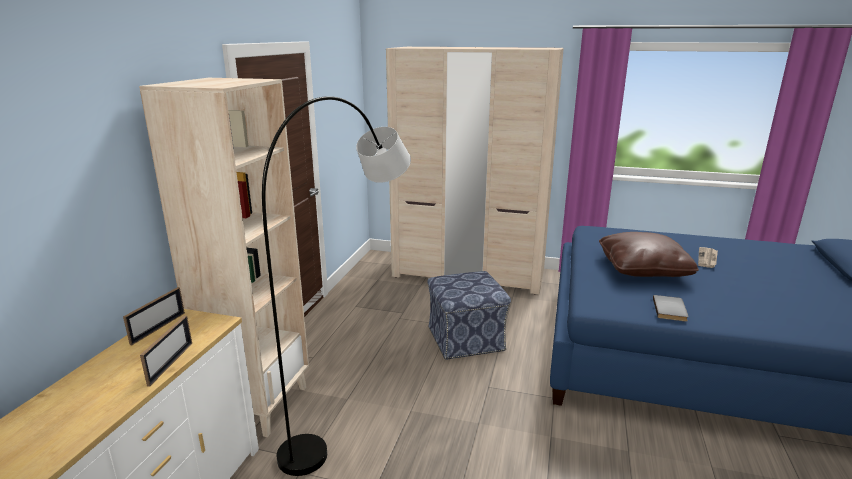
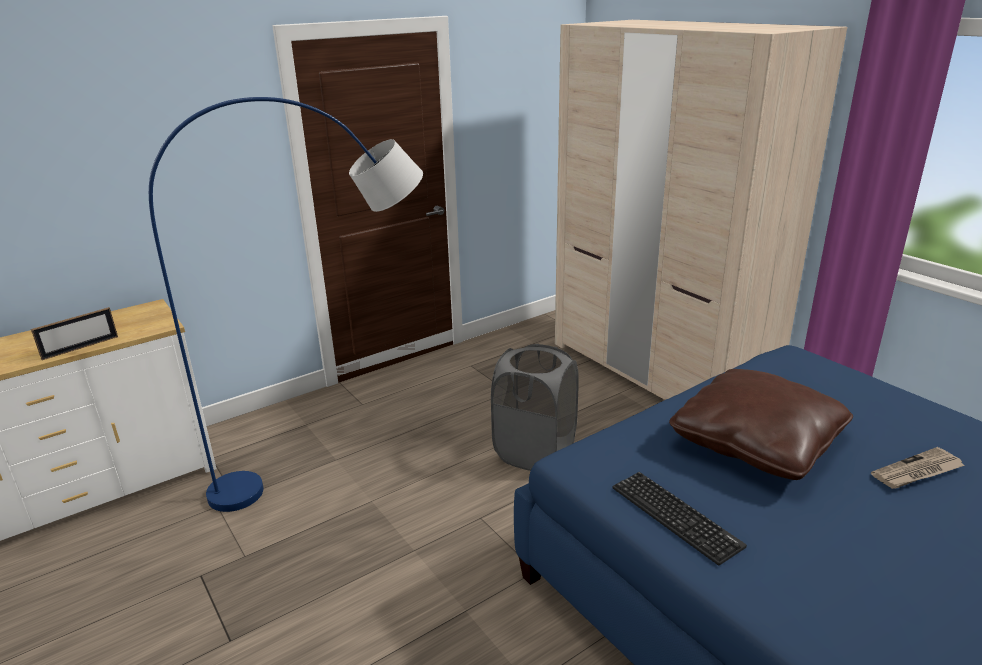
camera: 40 degrees right, 5 degrees up
(158, 328) = (124, 315): picture frame -> none
(259, 404) = (267, 429): beige bookcase -> none
(355, 403) = (336, 467): grey floor lamp -> blue floor lamp
(466, 339) = (535, 452): ottoman -> grey laundry basket
(671, 310) = (675, 516): grey book -> keyboard

